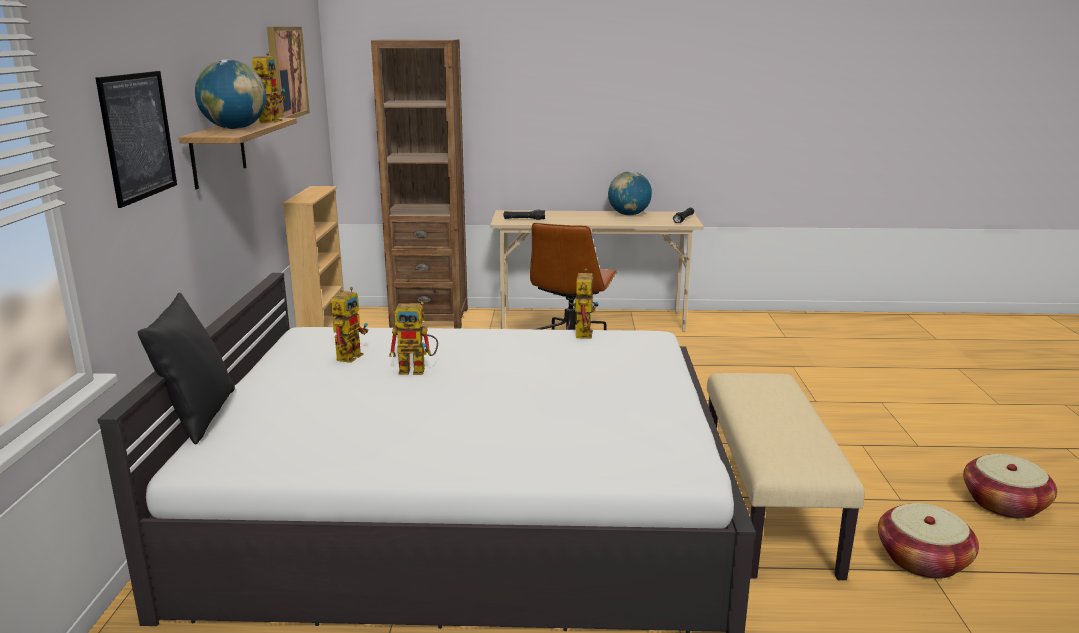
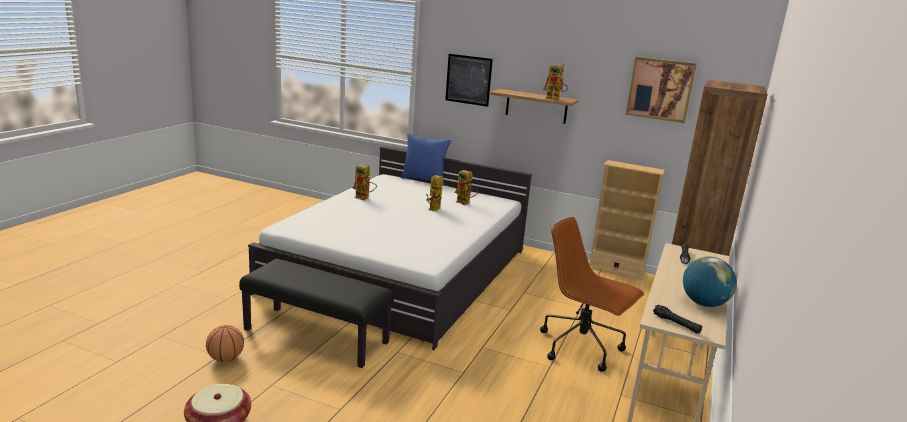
camera: 110 degrees right, 0 degrees up
(198, 416) = (424, 180): black pillow -> blue pillow
(235, 128) = (522, 94): globe -> none
(582, 332) = (452, 249): toy robot -> toy robot (365, 198)
(764, 508) = (317, 336): beige bench -> black bench
(922, 560) = (225, 359): basket -> basketball

